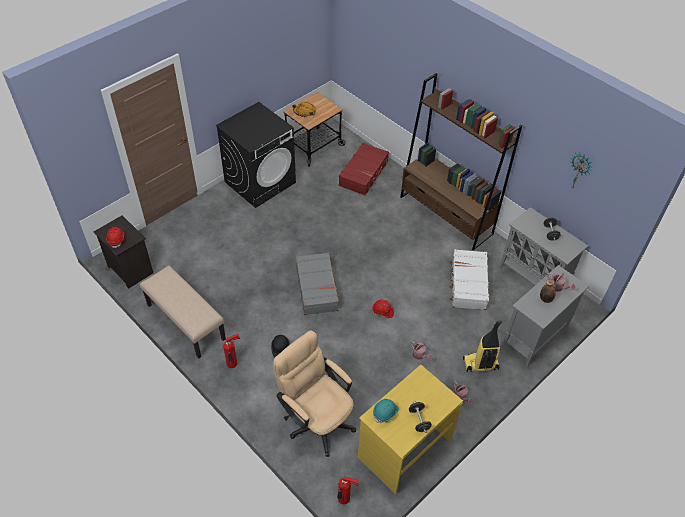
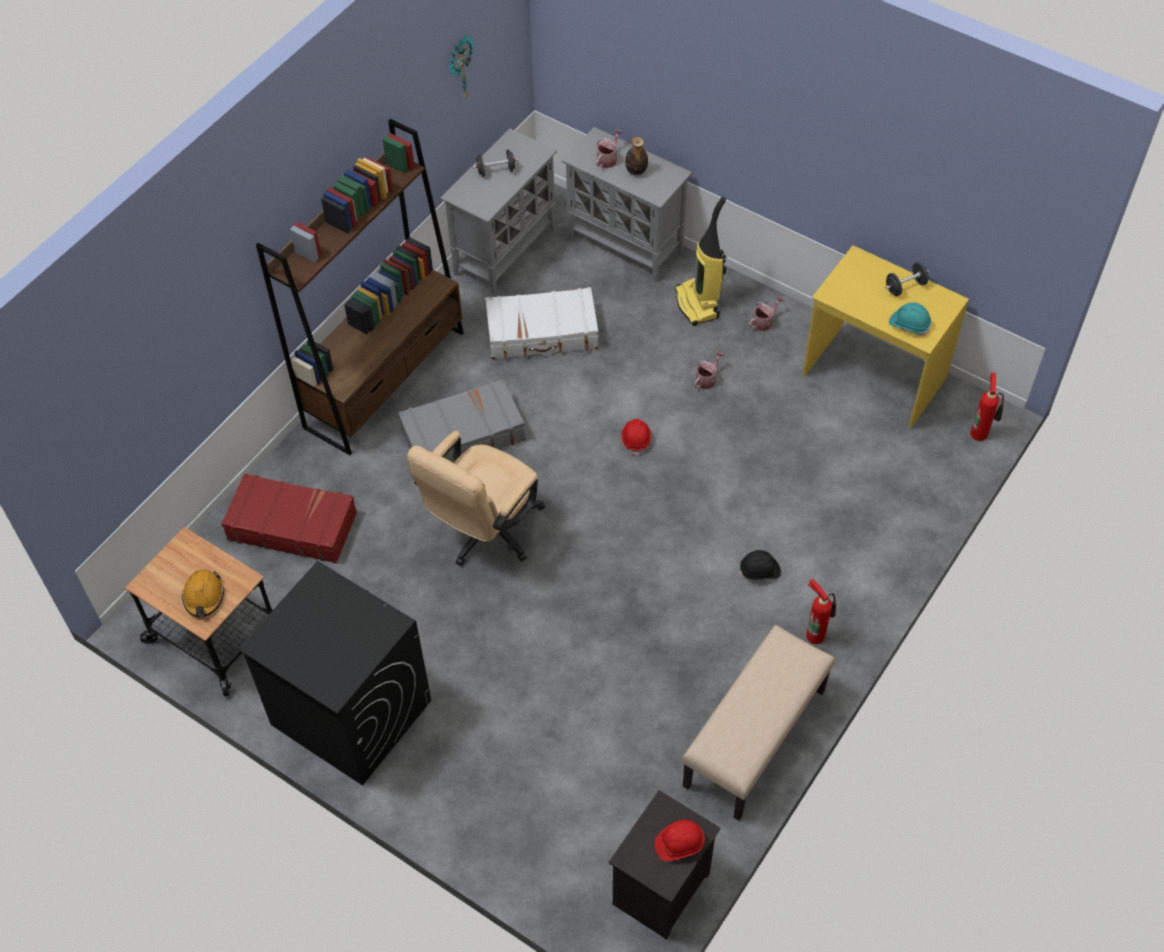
camera: 100 degrees left, 5 degrees up
(316, 419) = (871, 491): beige office chair -> beige office chair (484, 533)
(317, 288) = (612, 545): grey suitcase -> grey suitcase (462, 434)

